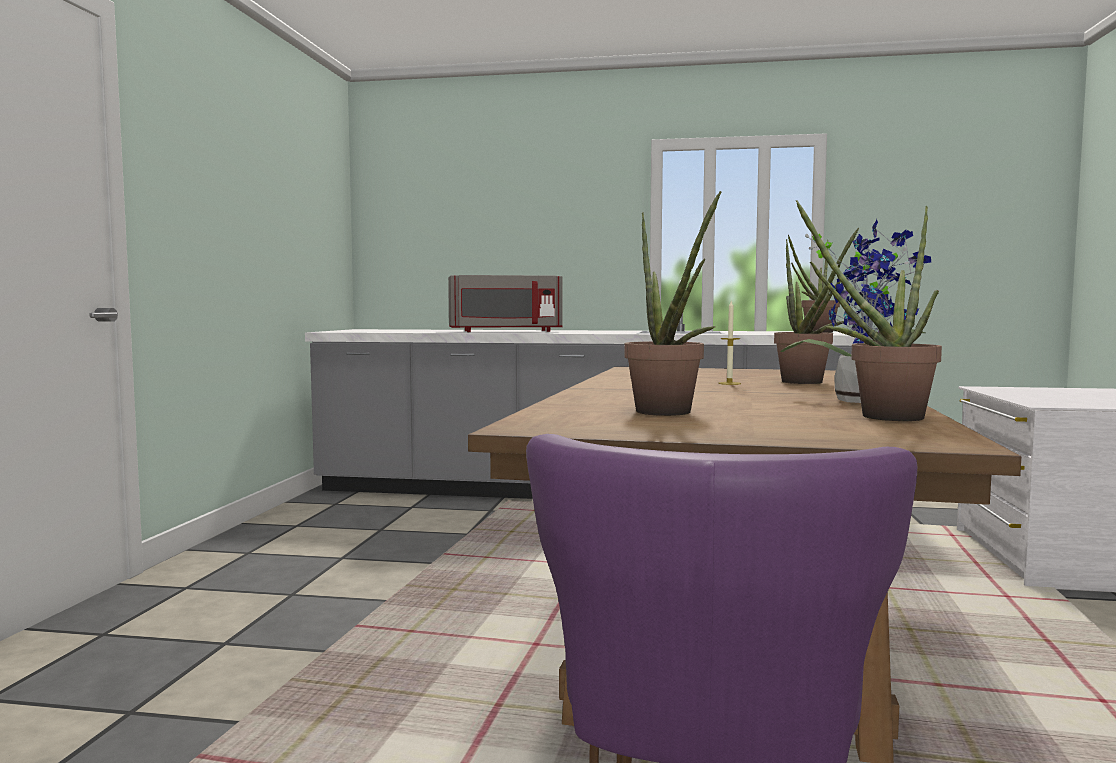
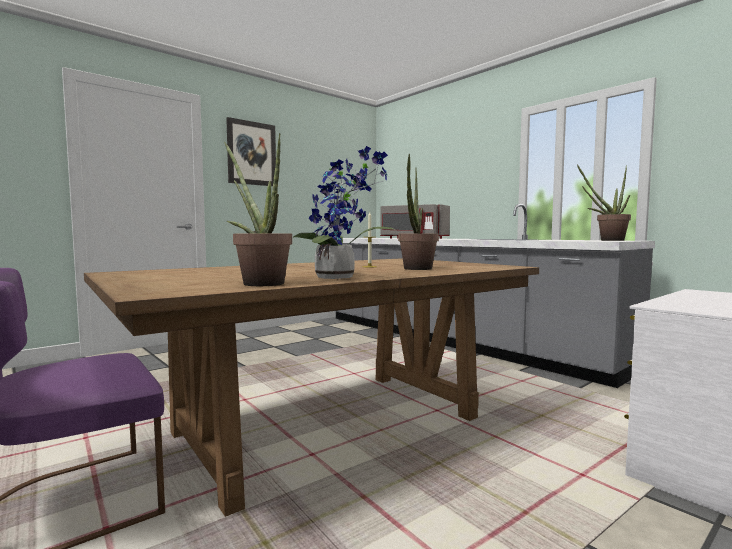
camera: 40 degrees right, 0 degrees up
(197, 150) = (251, 153): none -> picture
(669, 413) = (201, 273): potted plant -> none

